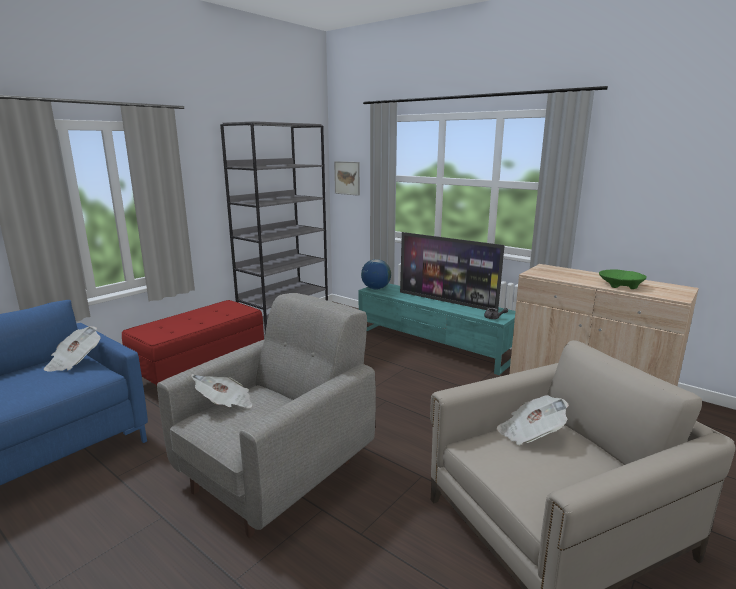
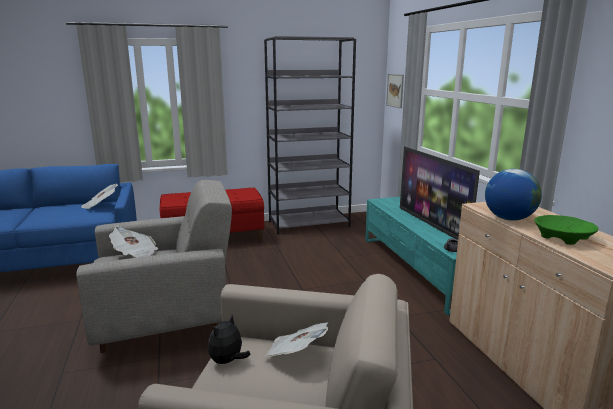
camera: 35 degrees right, 0 degrees up
(375, 288) = (384, 201): globe -> globe (509, 219)
(493, 463) = (227, 361): none -> plush toy

